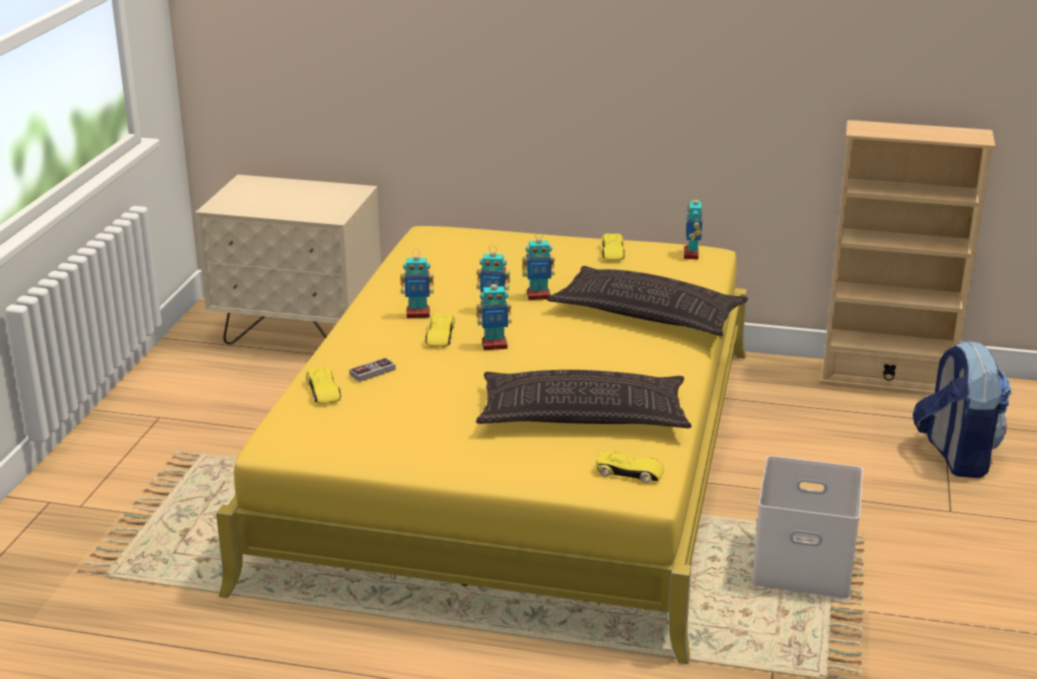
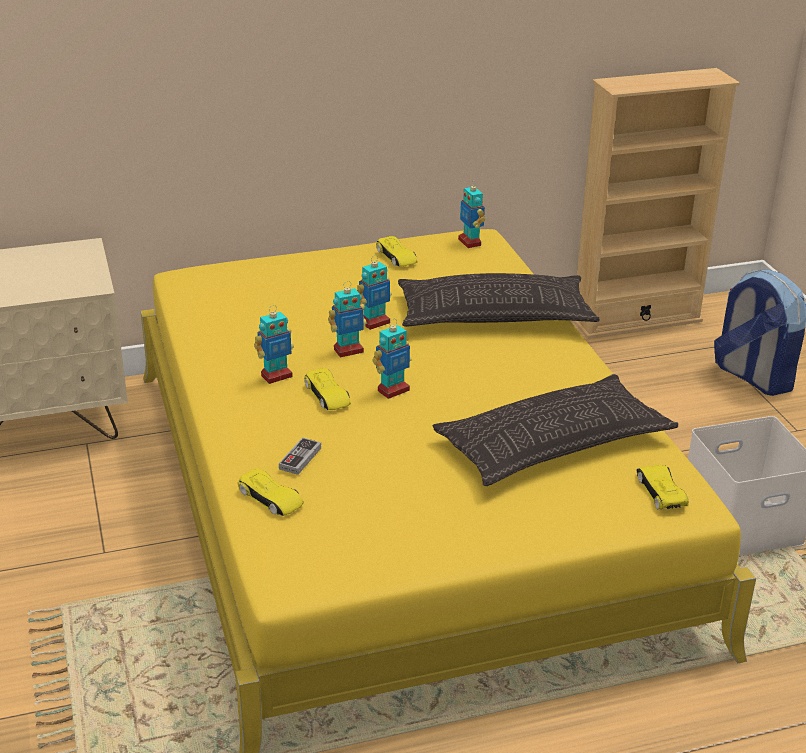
camera: 30 degrees left, 5 degrees up
(629, 472) = (660, 491): yellow toy car -> yellow toy car turned 90 degrees counterclockwise

